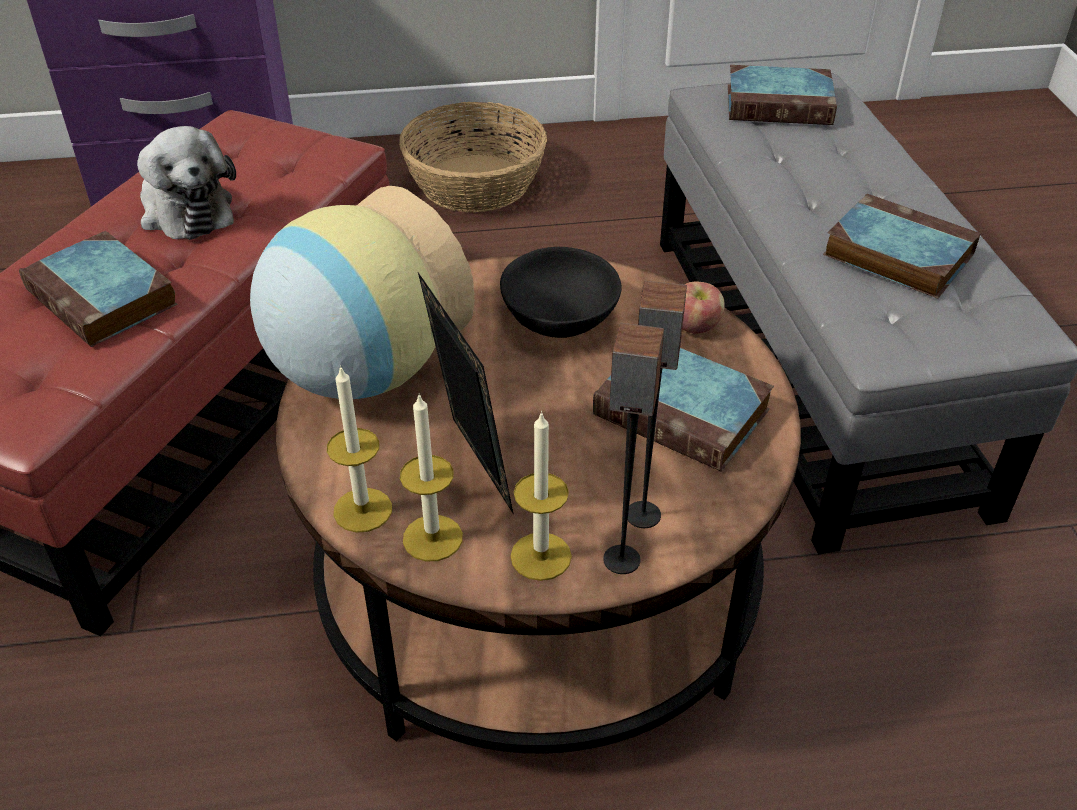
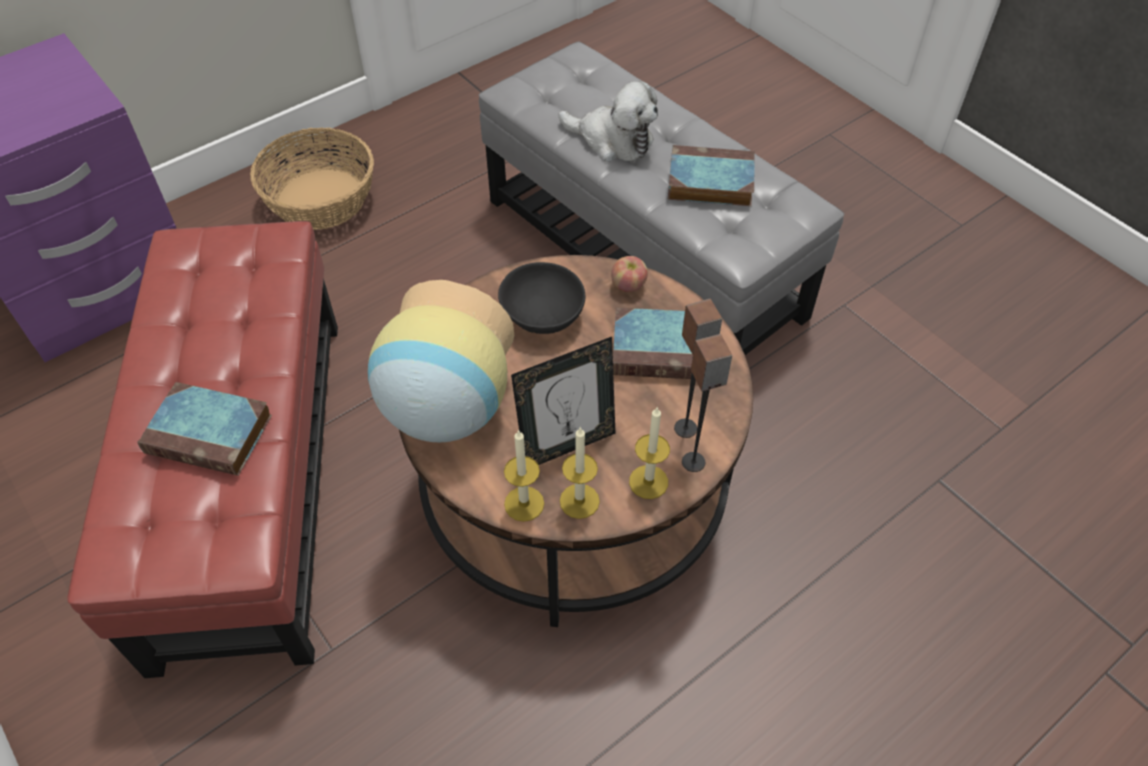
camera: 30 degrees left, 10 degrees up
(185, 209) = (205, 335): plush toy -> plush toy (612, 140)
(470, 468) = (567, 445): picture frame -> picture frame turned 120 degrees clockwise
(781, 104) = (565, 83): book -> none

